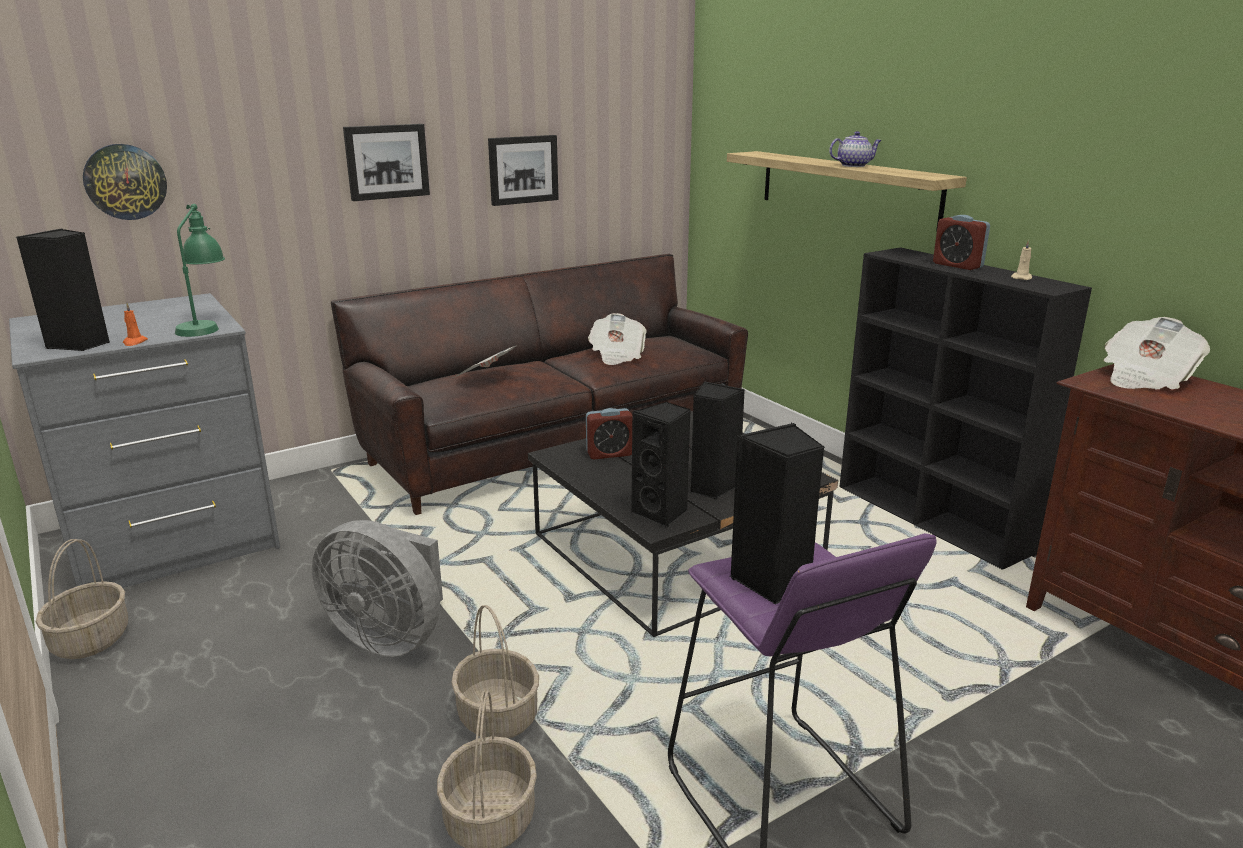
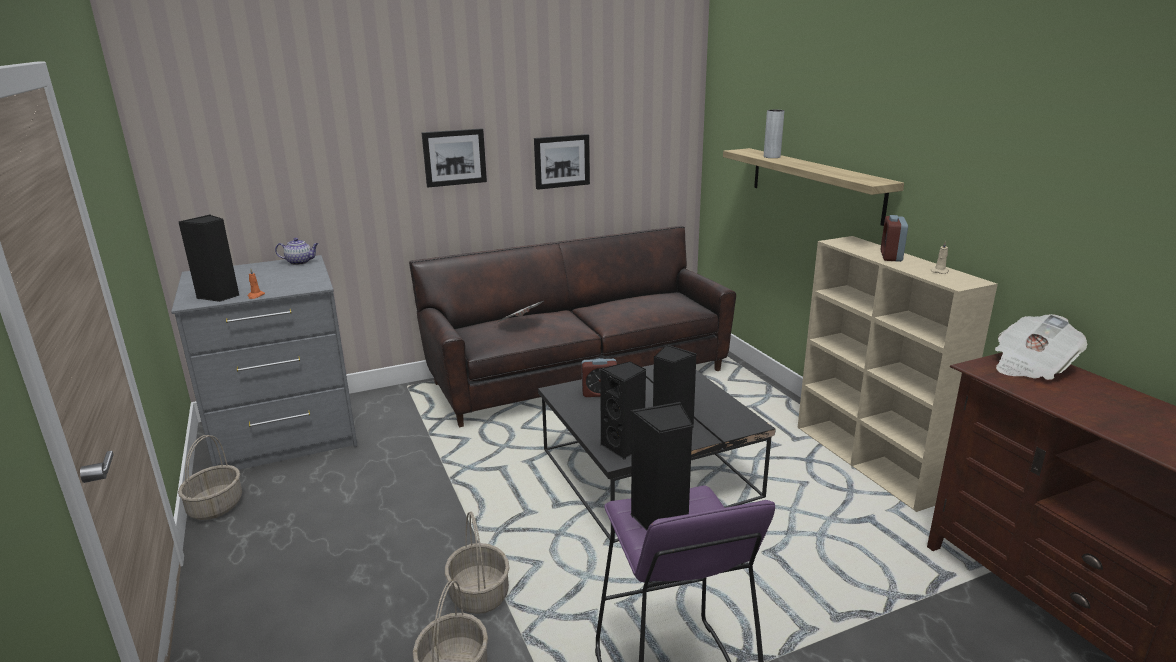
camera: 10 degrees right, 0 degrees up
(125, 182) = (263, 175): wall clock -> none
(205, 325) = (307, 283): green table lamp -> none
(390, 637) = (418, 524): grey fan -> none
(617, 355) = (627, 309): newspaper -> none
(791, 158) = (771, 157): none -> grey vase
(854, 166) = (817, 167): teapot -> teapot (300, 262)
(933, 520) = (869, 462): black bookcase -> beige bookcase
(957, 265) = (891, 256): alarm clock -> alarm clock turned 45 degrees clockwise

